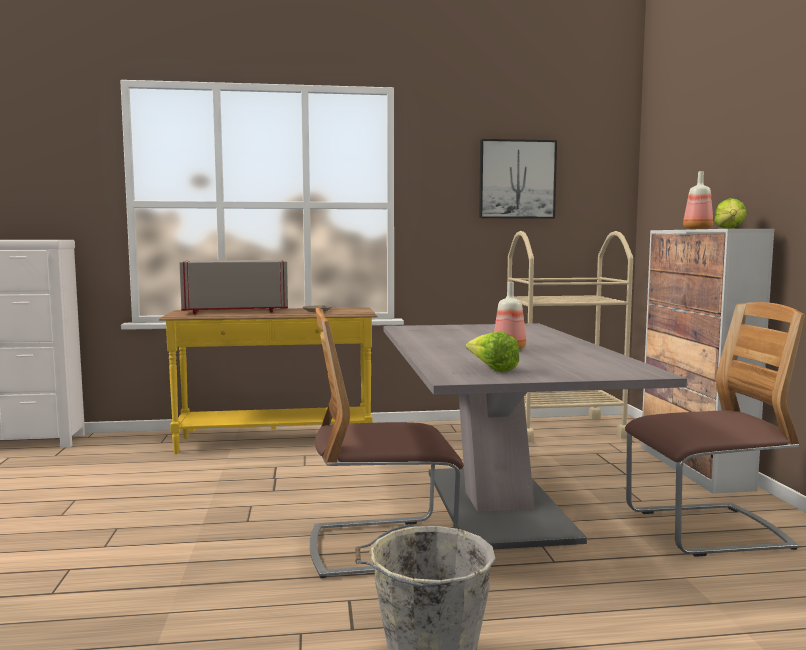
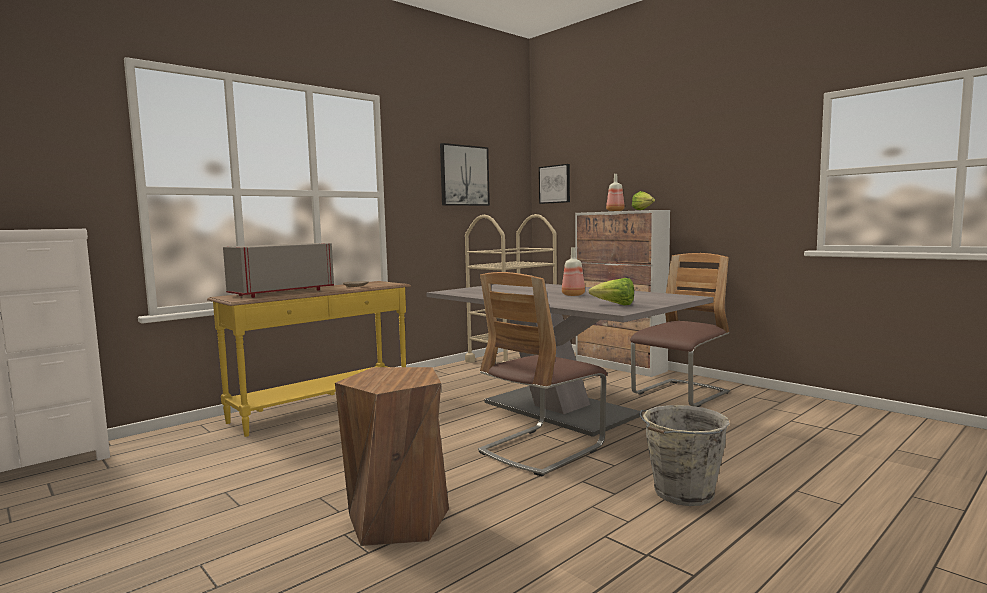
camera: 35 degrees left, 0 degrees up
(123, 573) = (398, 520): none -> brown stool
(658, 188) = (555, 184): none -> picture

